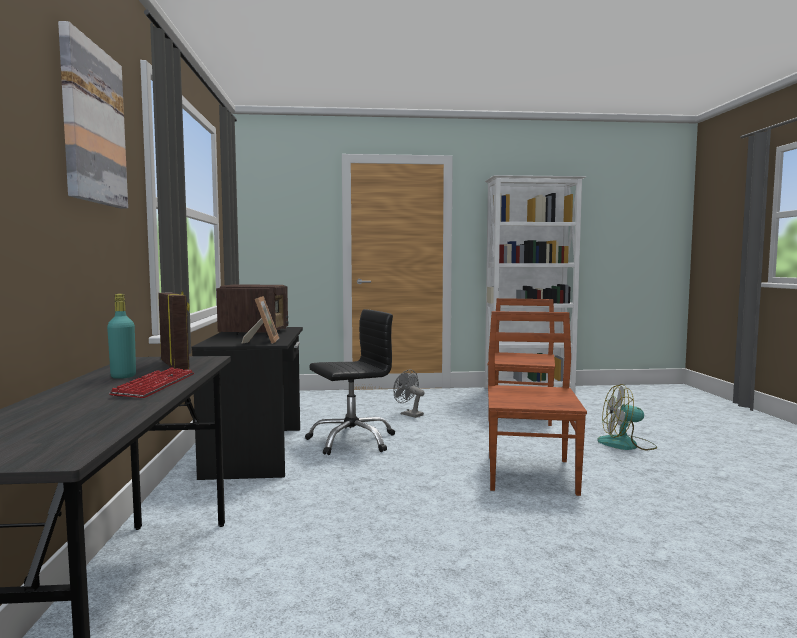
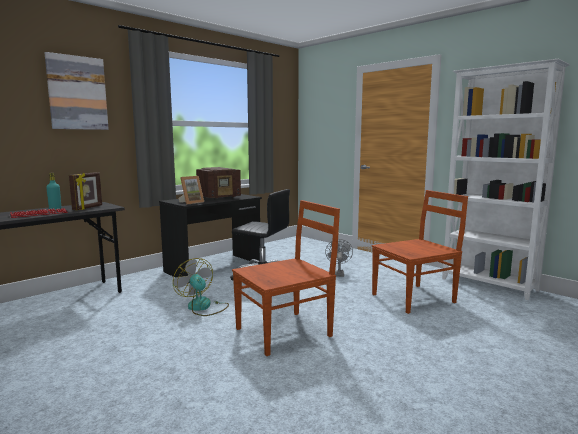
camera: 50 degrees right, 5 degrees up
(627, 444) = (418, 349): fan -> fan (203, 307)

